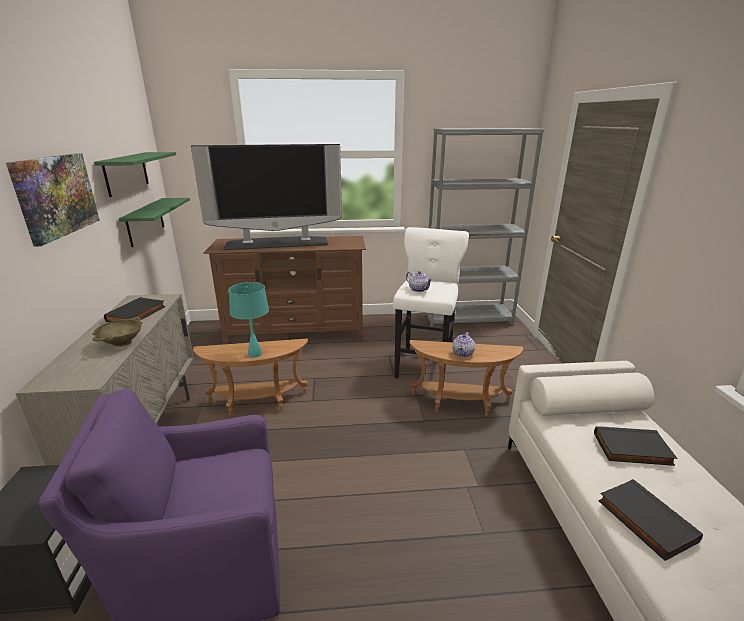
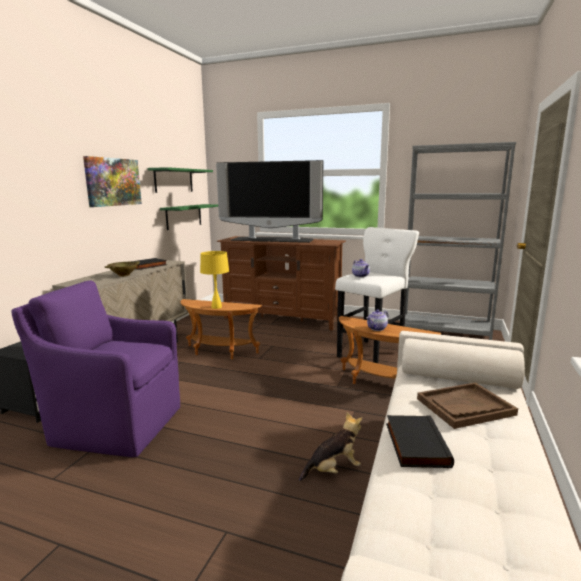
camera: 25 degrees right, 10 degrees down
(254, 354) = (216, 307): turquoise table lamp -> yellow table lamp
(502, 539) = (333, 470): none -> plush toy
(632, 450) = (465, 407): black book -> brown tray

